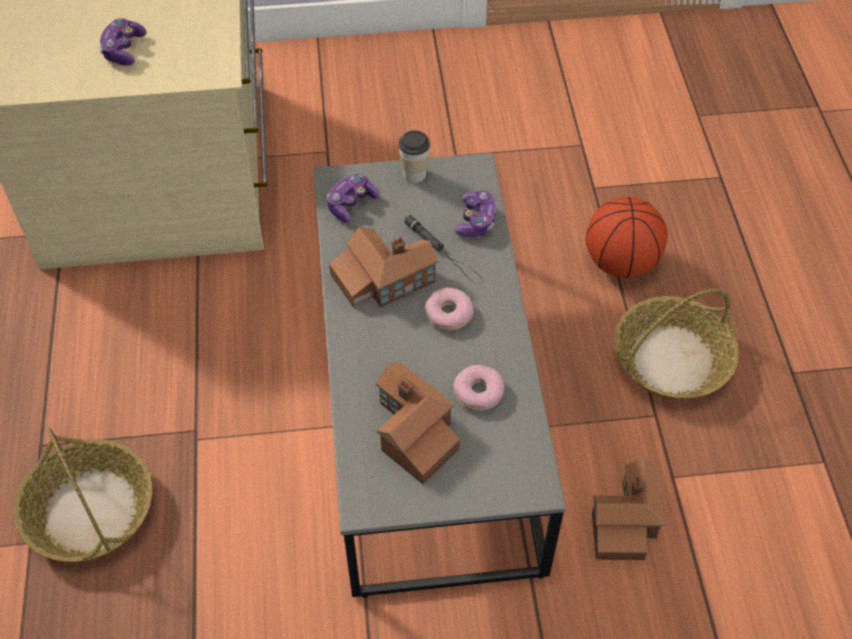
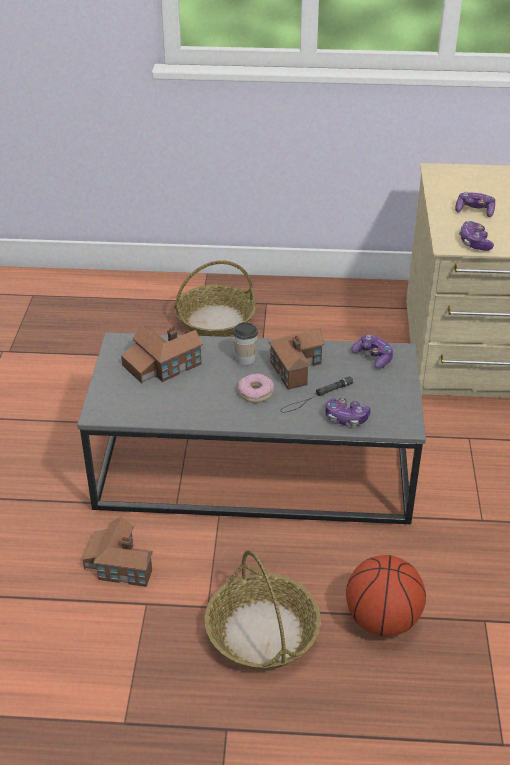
camera: 100 degrees right, 15 degrees down
(210, 50) = (474, 243): none -> game controller
(414, 174) = (402, 391): cup -> cup (245, 359)
(478, 392) = (183, 398): donut -> none

